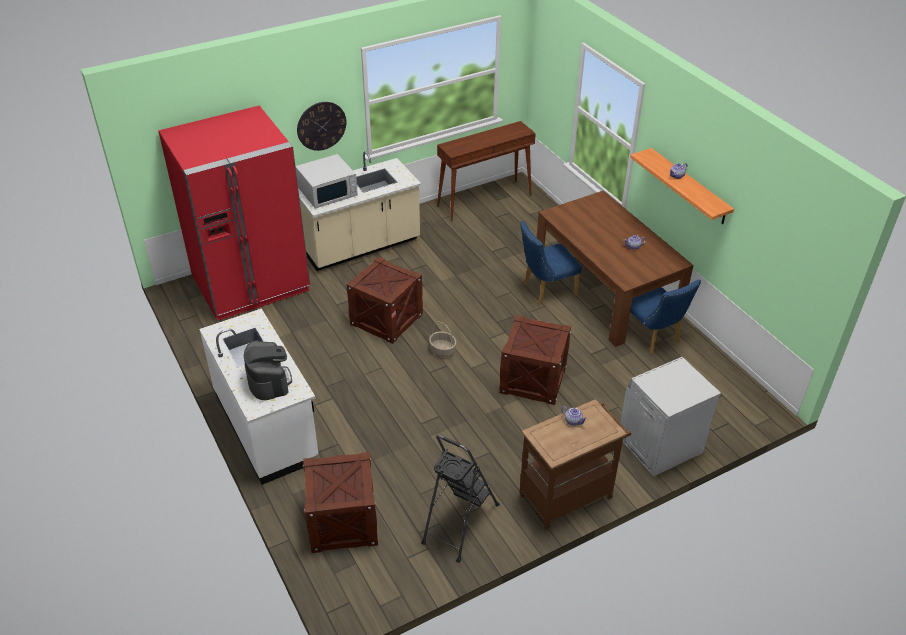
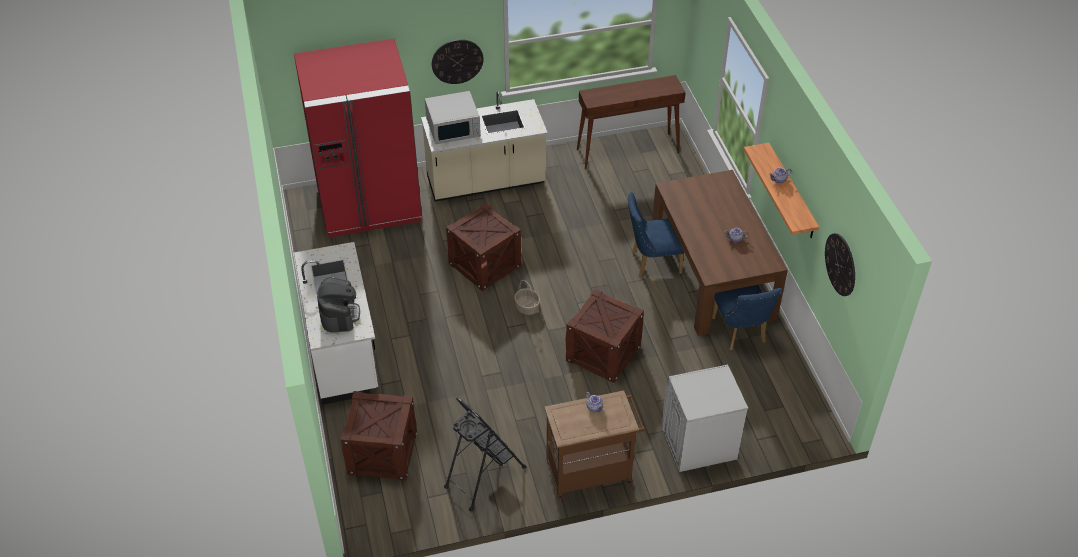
camera: 15 degrees right, 5 degrees up
(770, 237) = (840, 264): none -> wall clock

